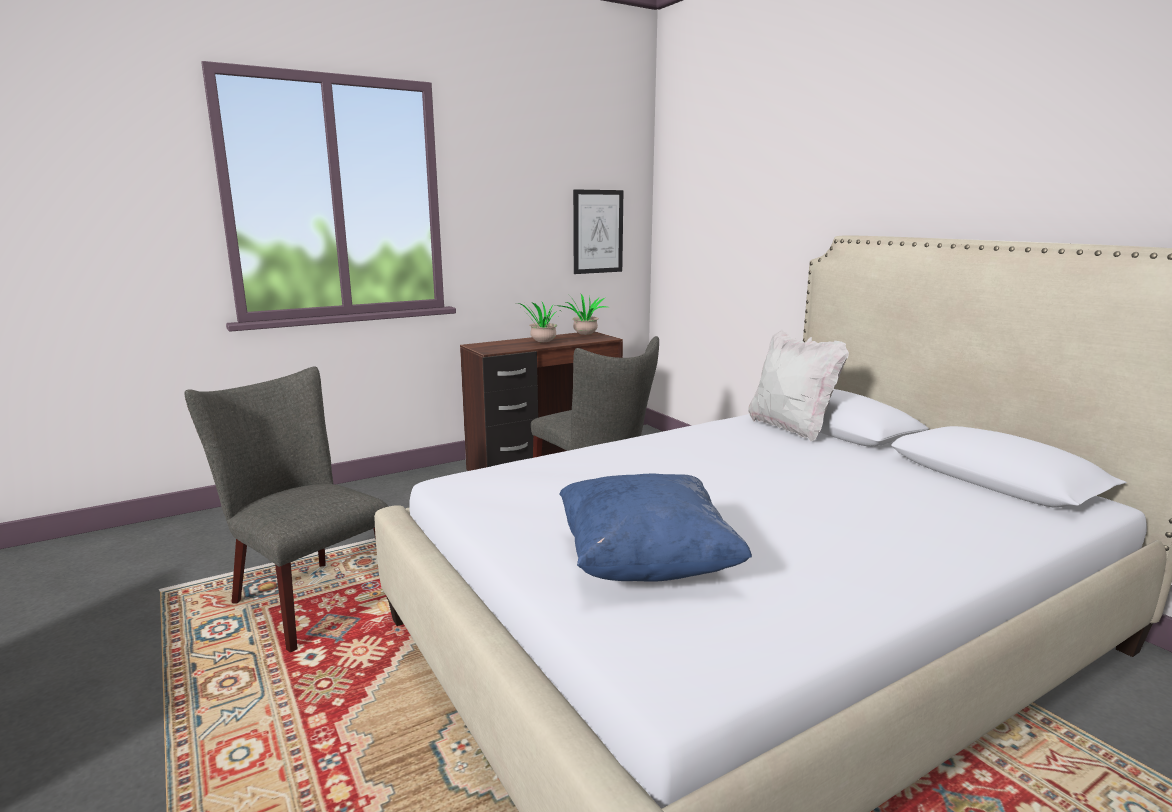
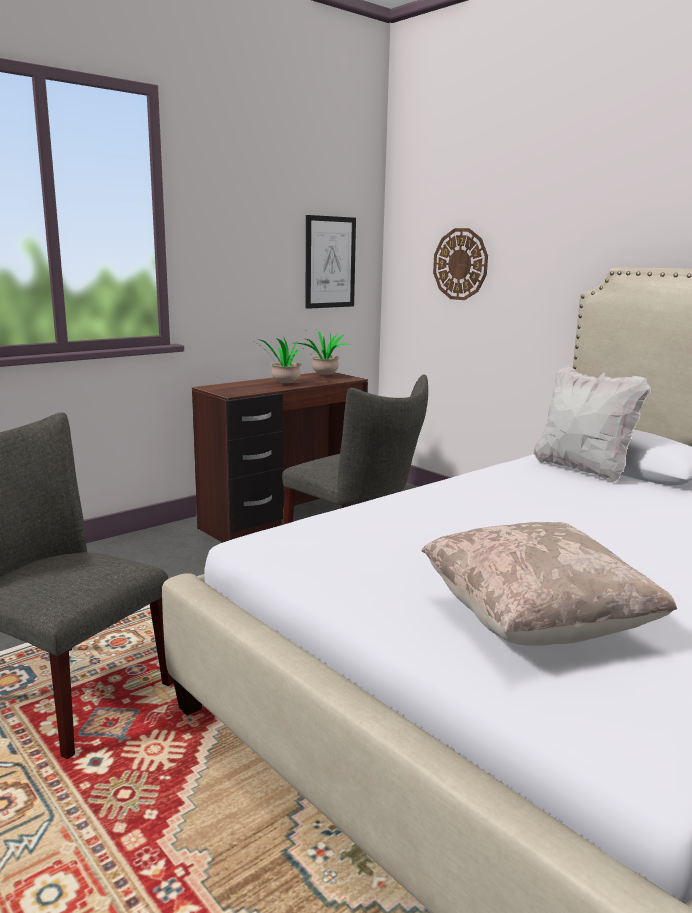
camera: 10 degrees left, 0 degrees up
(645, 563) = (535, 623): blue pillow -> beige pillow
(714, 232) = (460, 264): none -> wall clock

